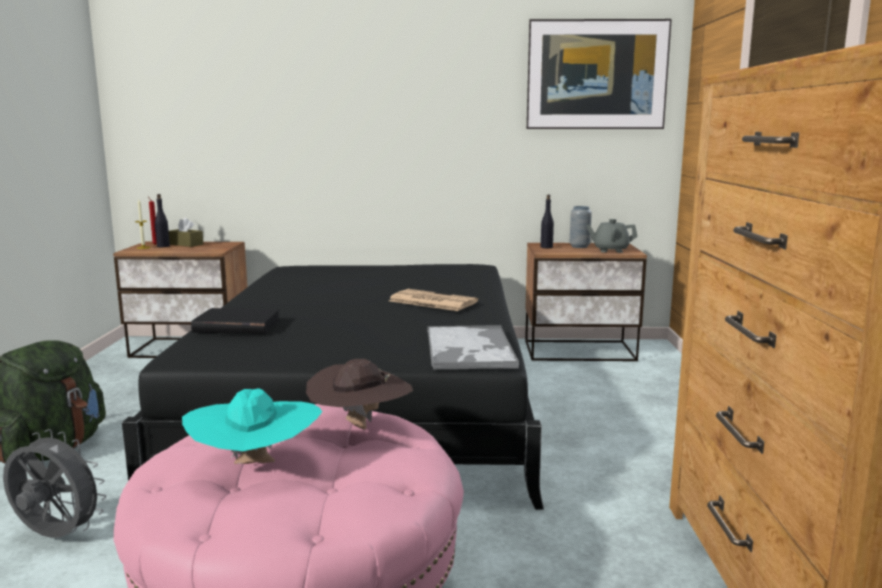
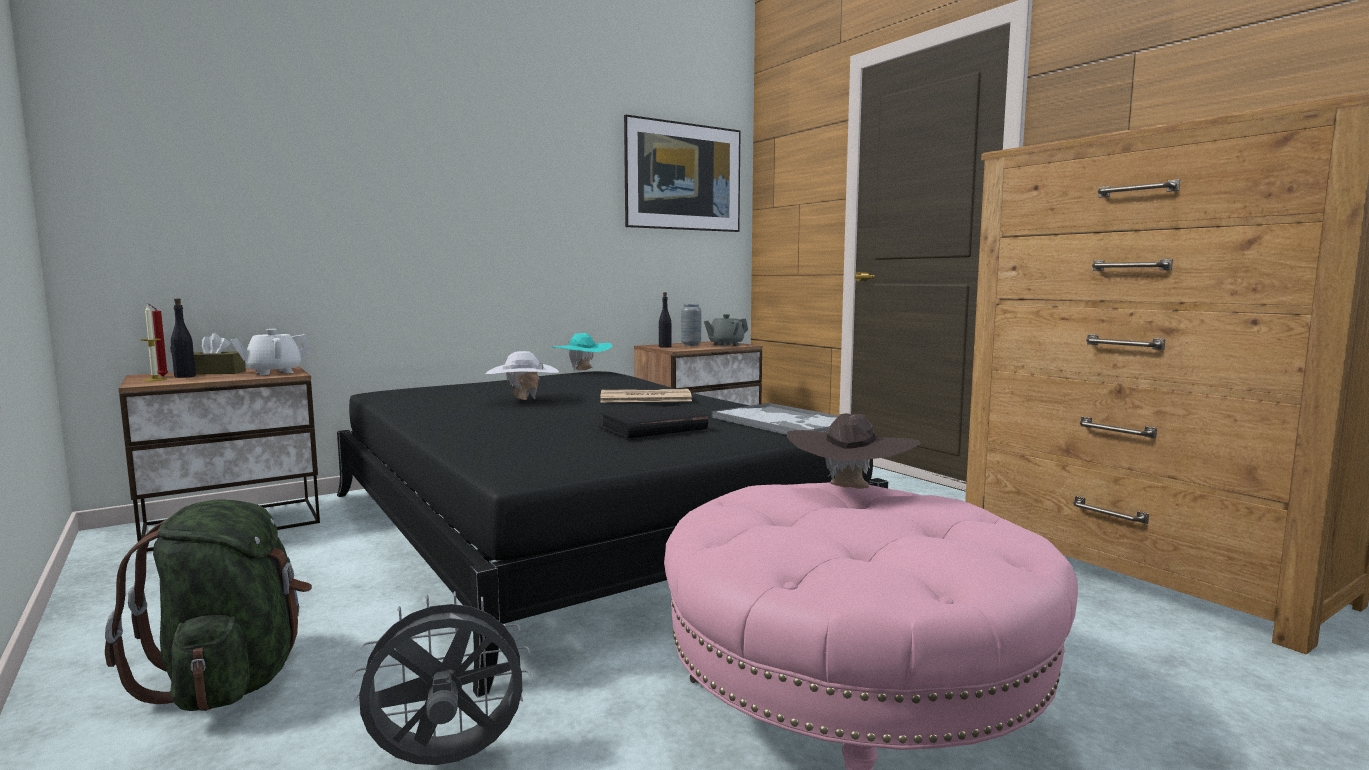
camera: 35 degrees left, 5 degrees down
(211, 248) = (274, 372): none -> white teapot
(237, 326) = (498, 440): black book -> black book (653, 428)
(255, 467) = (862, 534): turquoise hat -> turquoise hat (582, 371)
(342, 290) = (523, 401): none -> white hat

